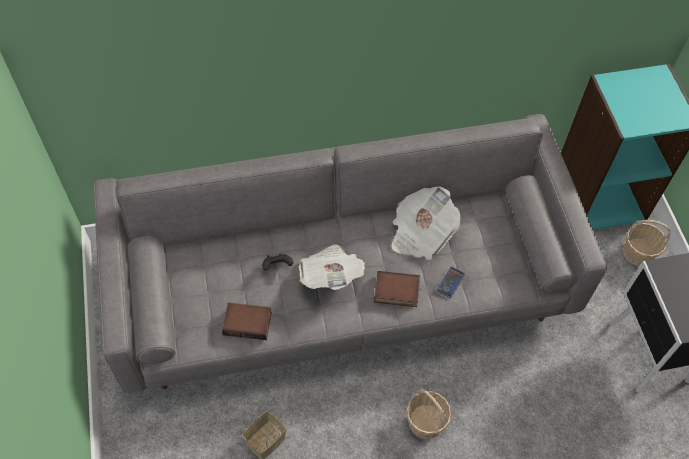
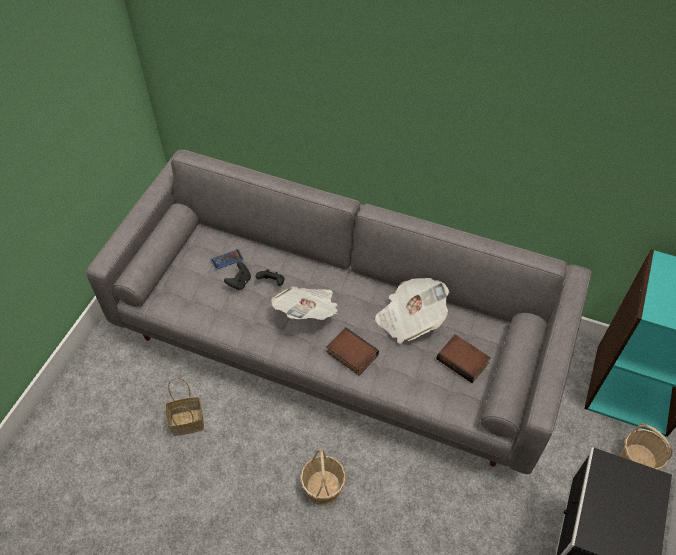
camera: 35 degrees right, 5 degrees down
(247, 282) = (239, 282): none -> black game controller
(248, 322) = (216, 312): book -> book (463, 360)
(450, 282) = (404, 372): phone -> phone (227, 259)

